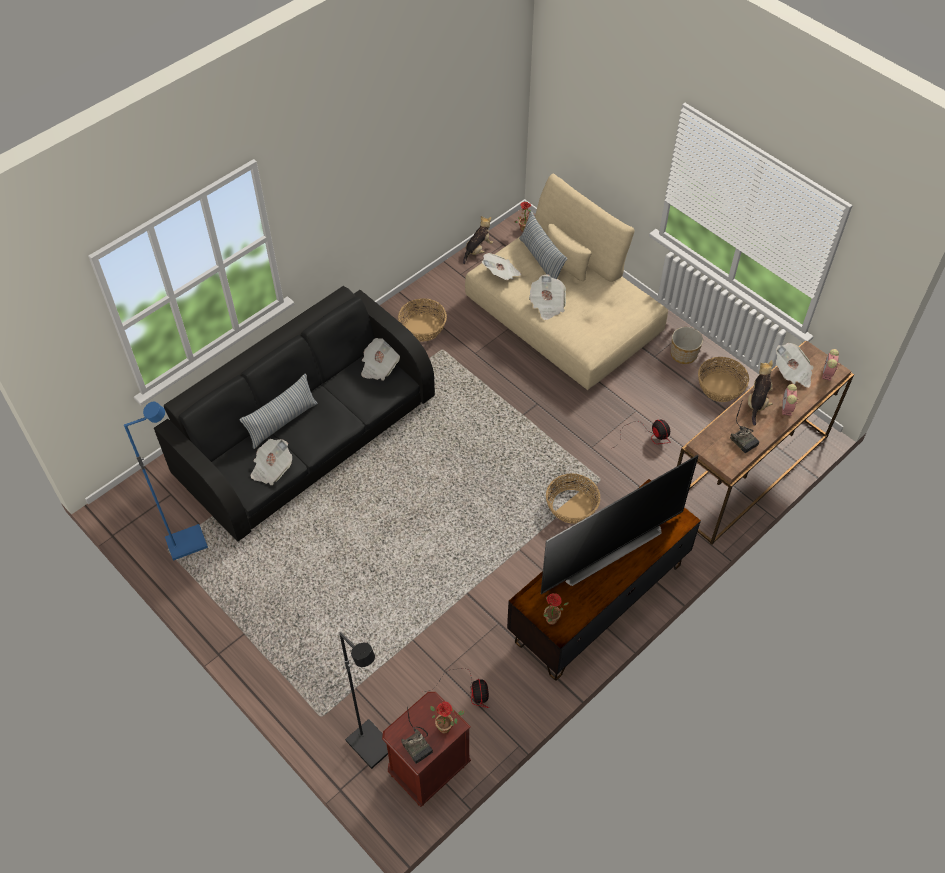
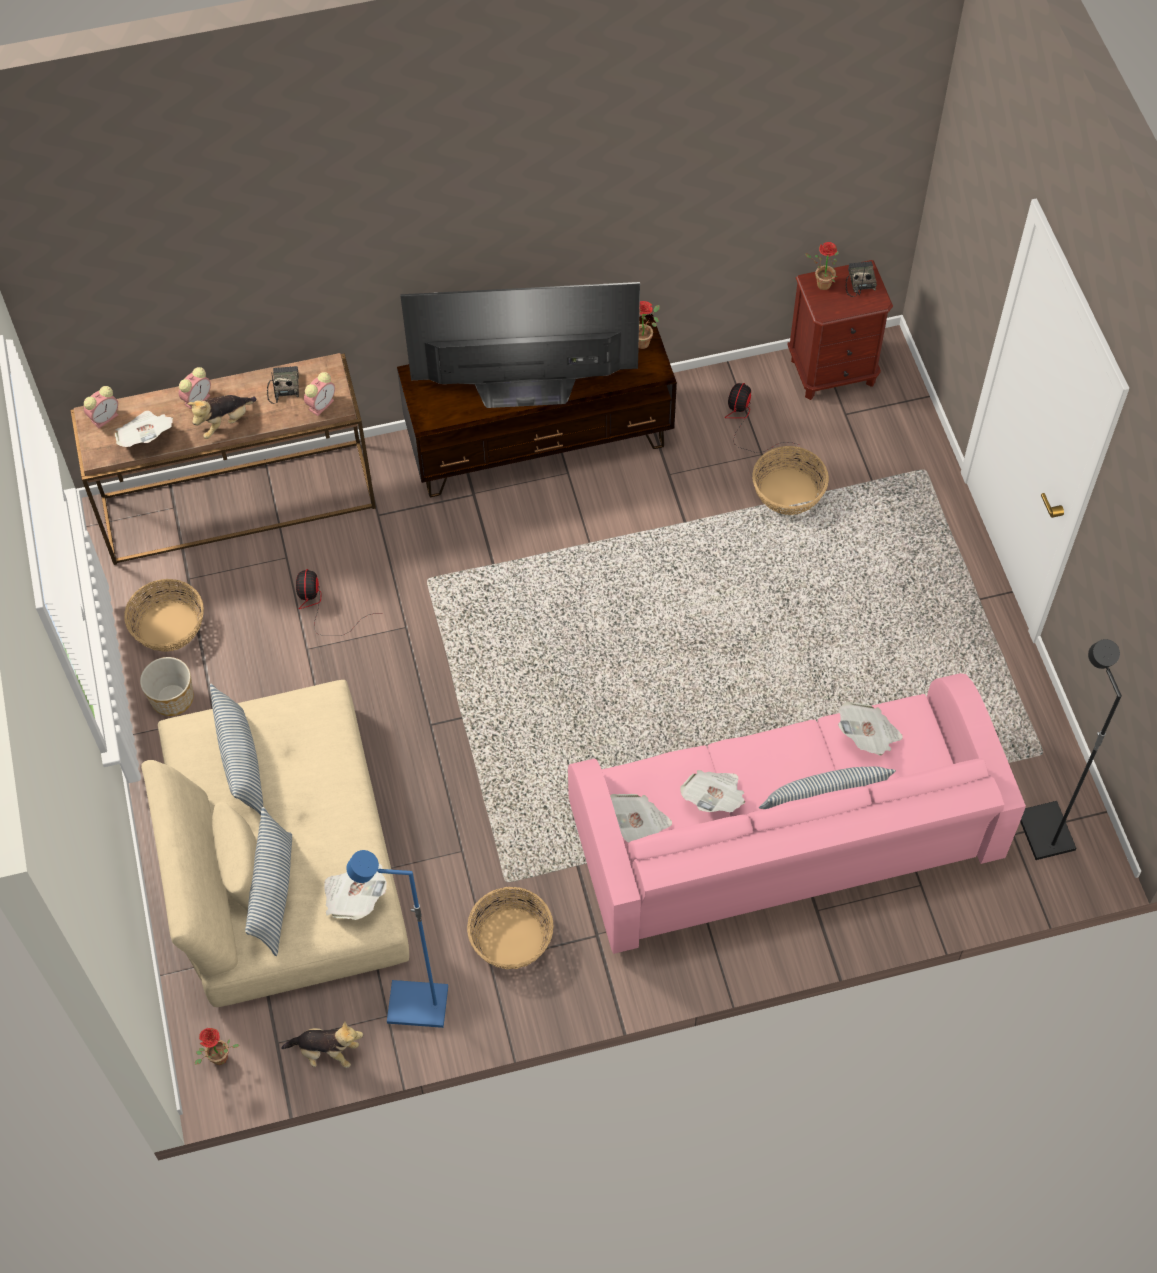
camera: 150 degrees left, 5 degrees up
(187, 542) = (1012, 750): blue floor lamp -> blue floor lamp (416, 1007)
(305, 435) = (783, 835): black sofa -> pink sofa
(371, 744) = (881, 419): black floor lamp -> black floor lamp (1043, 831)
(478, 250) = (326, 1052): plush toy -> plush toy turned 150 degrees counterclockwise
(547, 305) = (327, 804): newspaper -> newspaper (714, 798)
(572, 506) = (488, 563): basket -> basket (788, 491)
(606, 304) = (241, 763): none -> pillow
(712, 440) = (321, 404): none -> alarm clock

